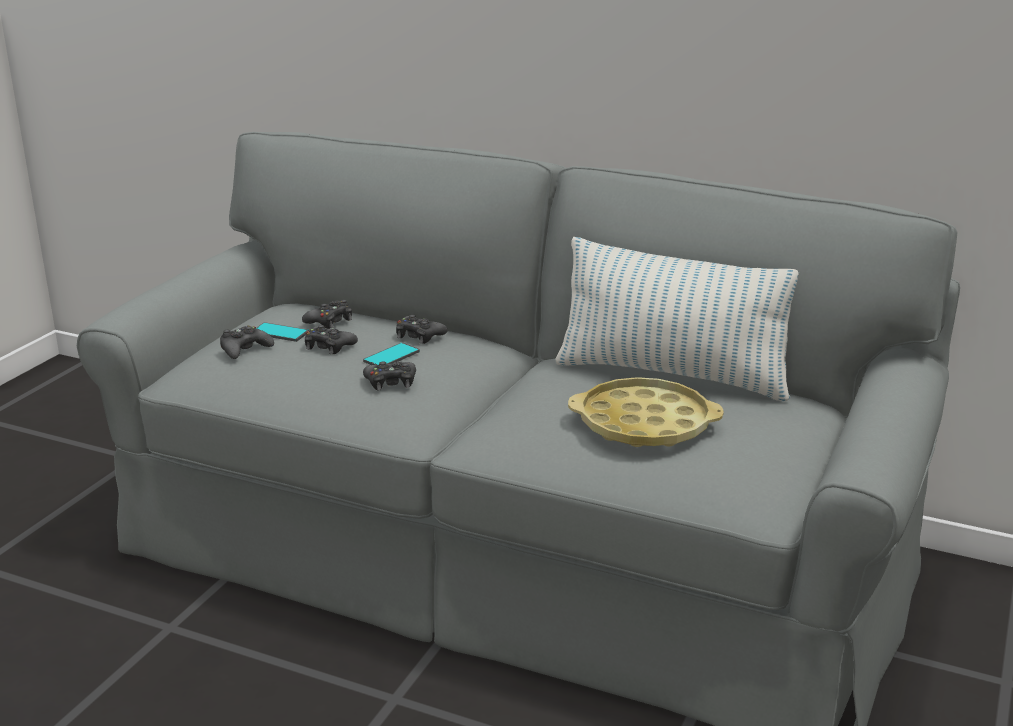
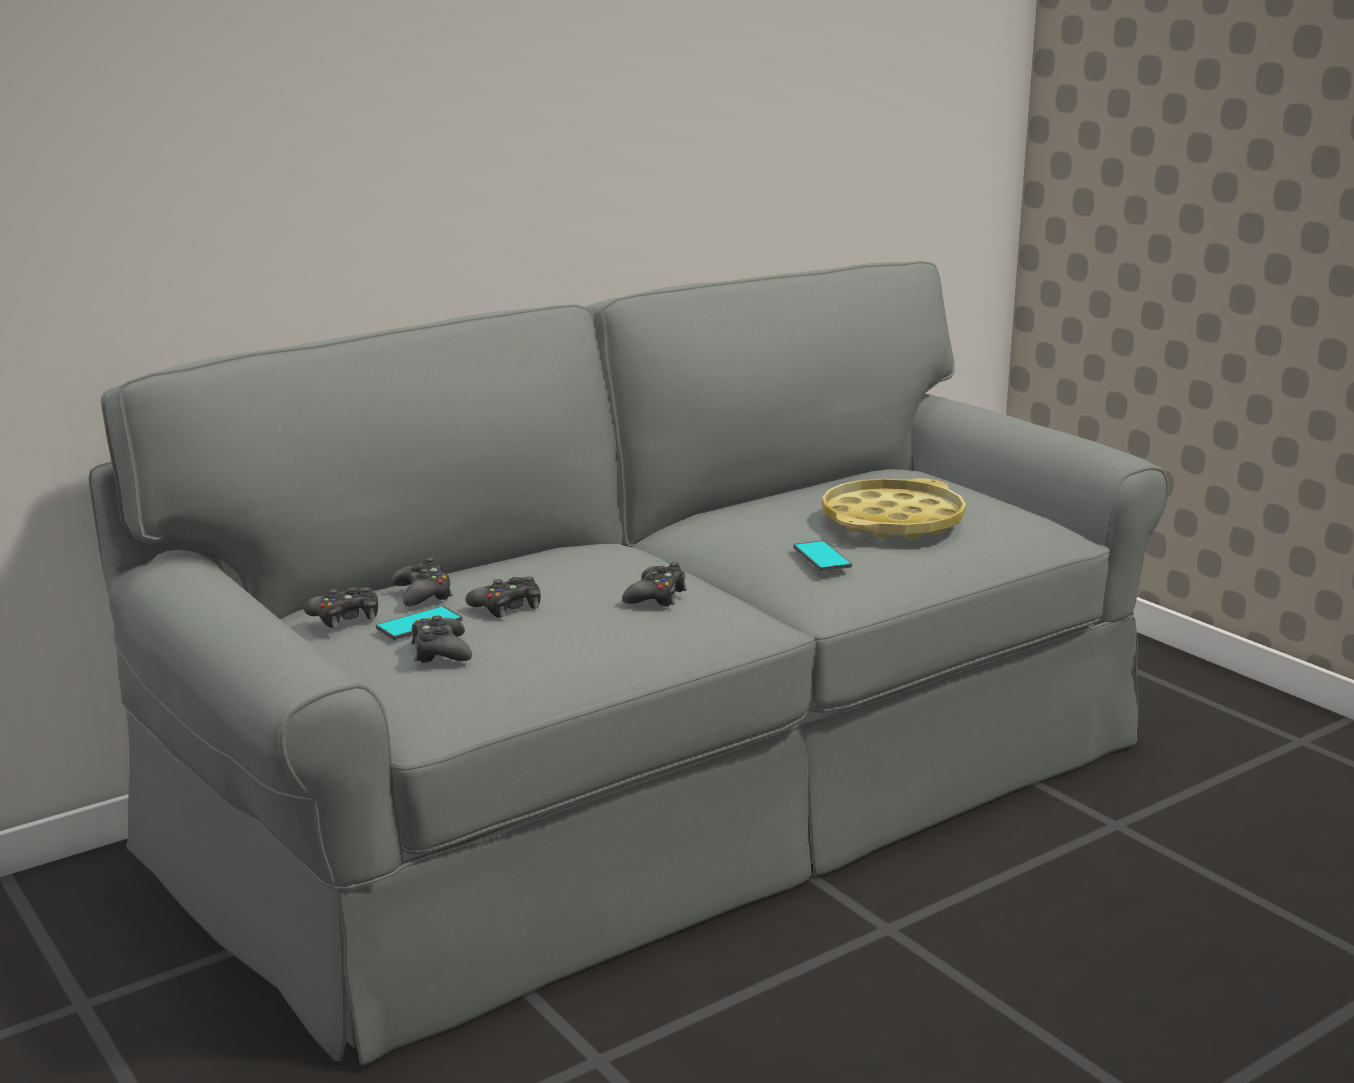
camera: 60 degrees left, 5 degrees down
(391, 356) = (586, 583): phone -> phone (821, 557)
(419, 336) = (541, 563): black game controller -> black game controller (345, 616)
(672, 375) = (791, 493): pillow -> none

